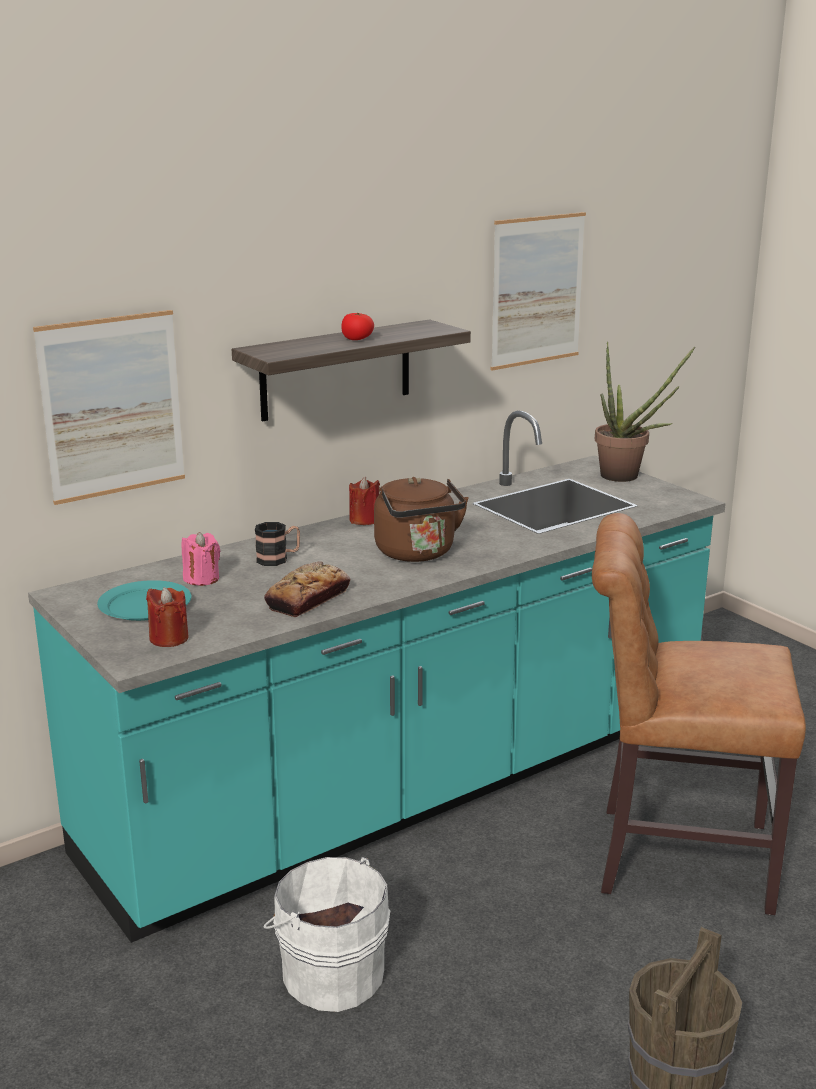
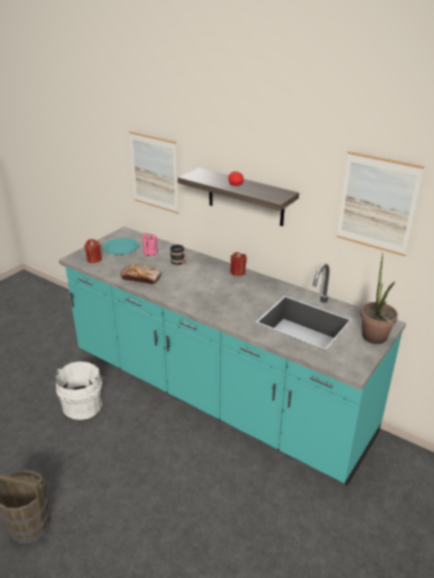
camera: 70 degrees right, 10 degrees up
(417, 553) = (205, 293): brown kettle -> none
(673, 857) = (200, 503): brown chair -> none

